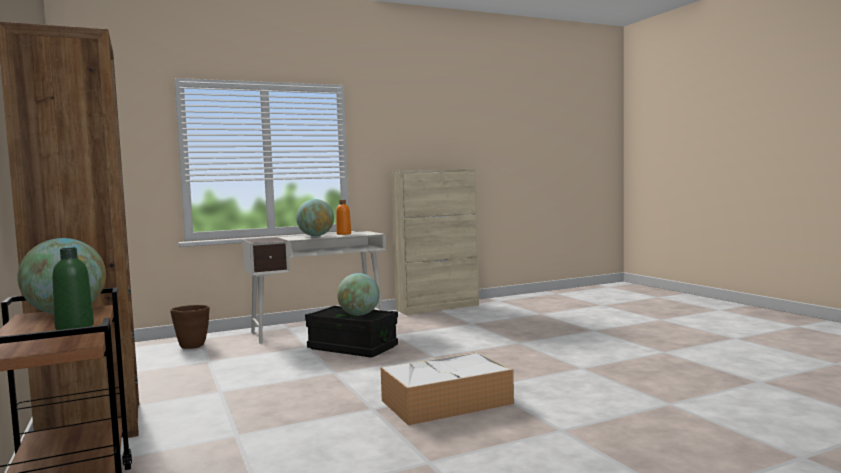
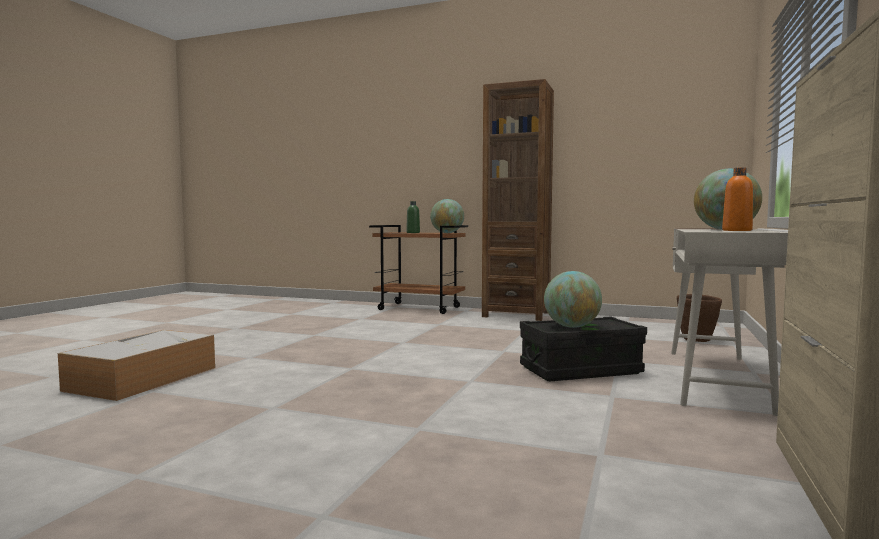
camera: 135 degrees right, 0 degrees up
(445, 402) = (361, 353): storage box -> storage box (144, 378)

